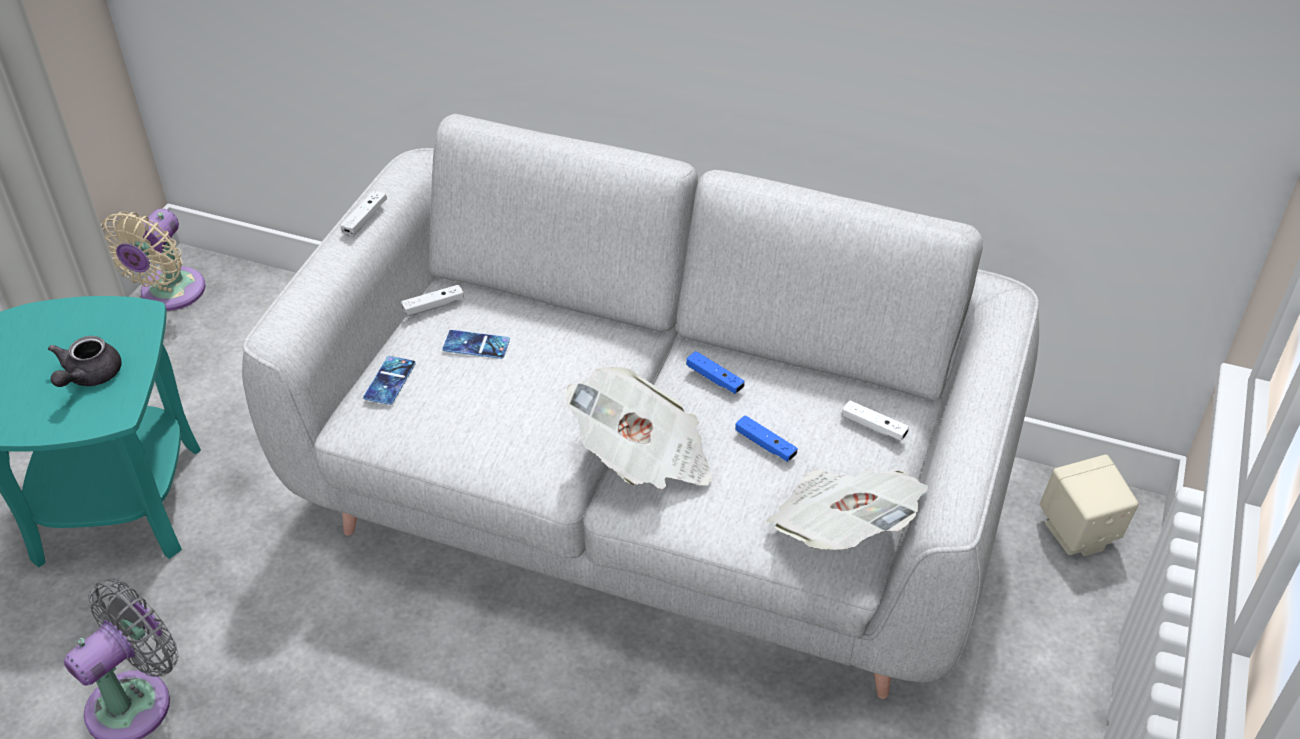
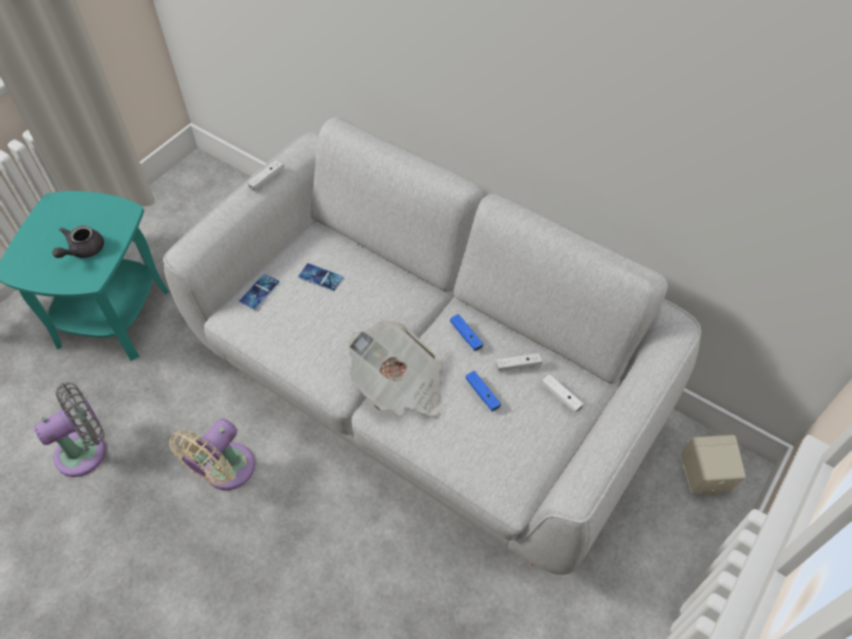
camera: 15 degrees right, 10 degrees up
(169, 294) = (181, 182): beige fan -> beige fan (225, 471)
(433, 306) = (304, 242): white game controller -> white game controller (518, 365)
(841, 529) = (511, 470): newspaper -> none

